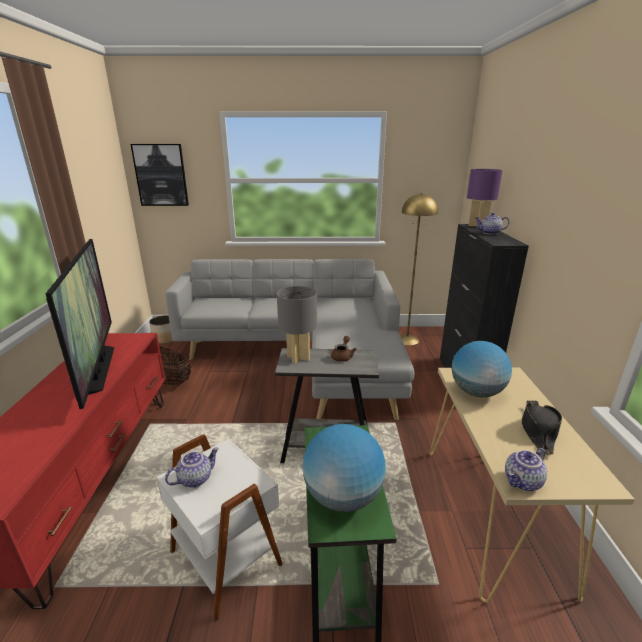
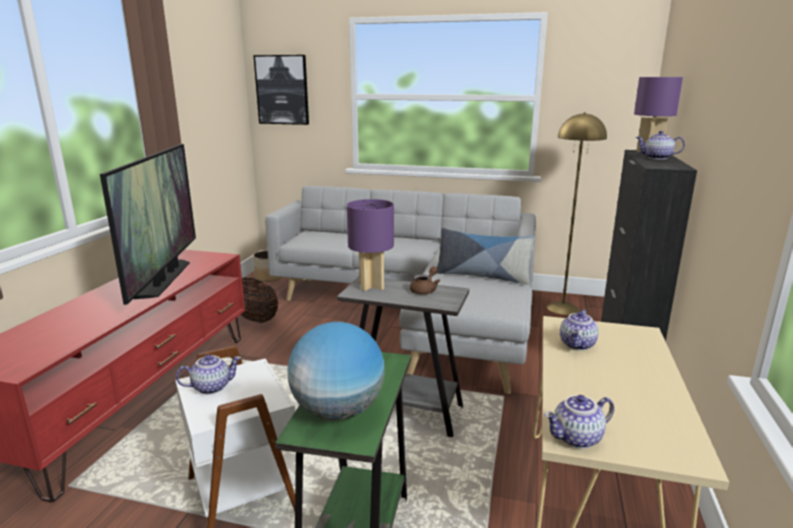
camera: 15 degrees right, 5 degrees down
(298, 357) = (371, 286): grey table lamp -> purple table lamp
(361, 329) = (482, 276): none -> pillow
(476, 392) = (578, 345): globe -> teapot
(538, 430) = (637, 393): black hat -> none

